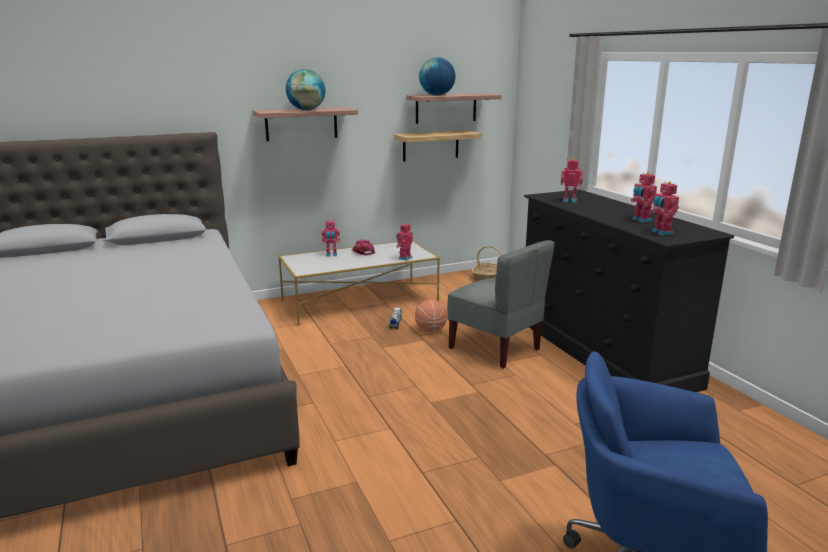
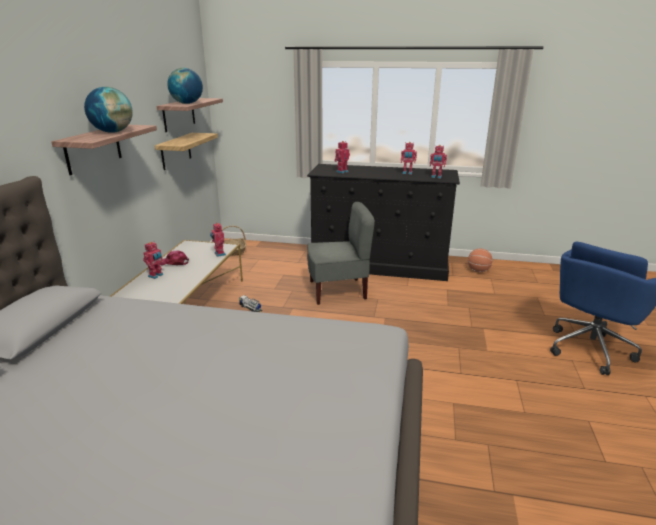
camera: 55 degrees left, 5 degrees up
(430, 330) = (281, 300): basketball -> basketball (478, 270)

